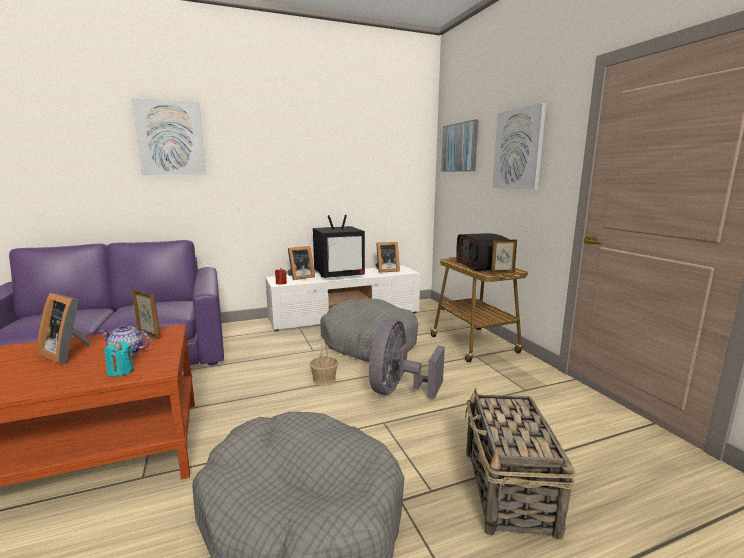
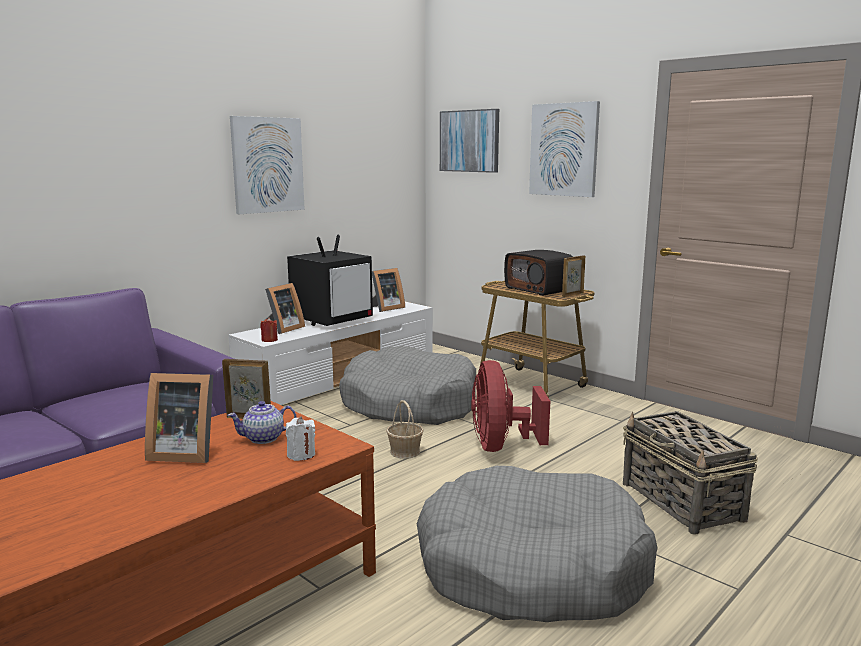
camera: 25 degrees left, 0 degrees up
(121, 371) = (301, 455): turquoise candle -> white candle
(171, 138) = (89, 130): picture -> picture (267, 165)
(398, 390) = (501, 446): grey fan -> red fan

